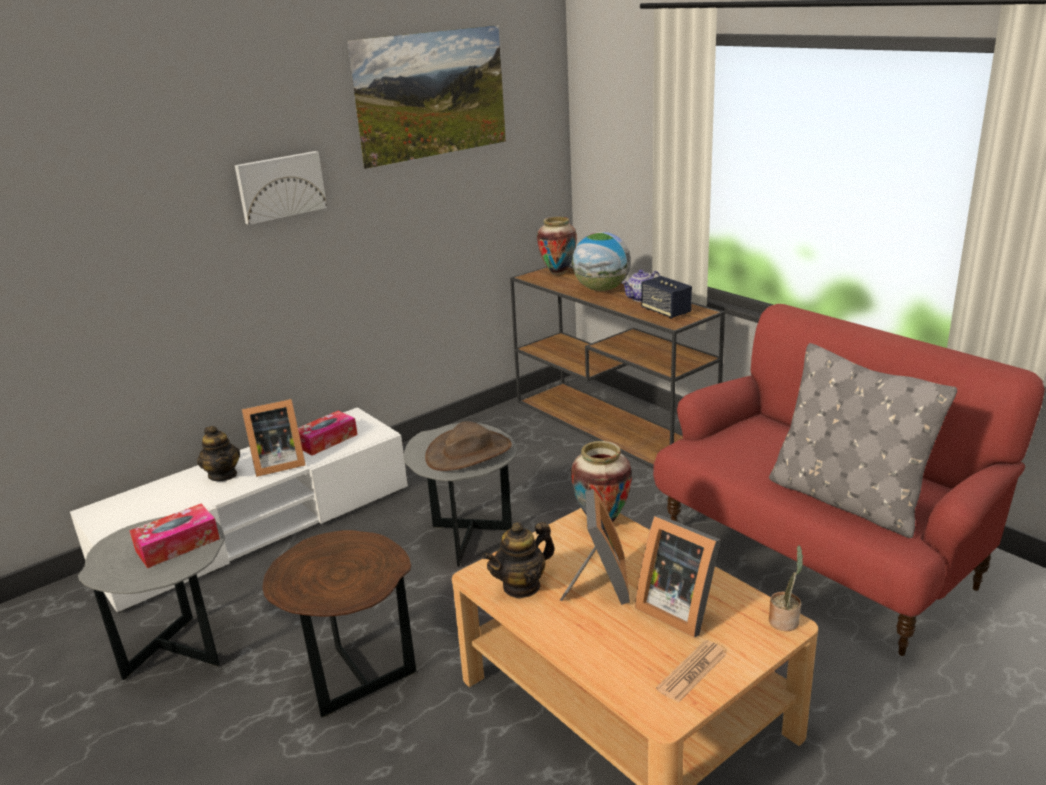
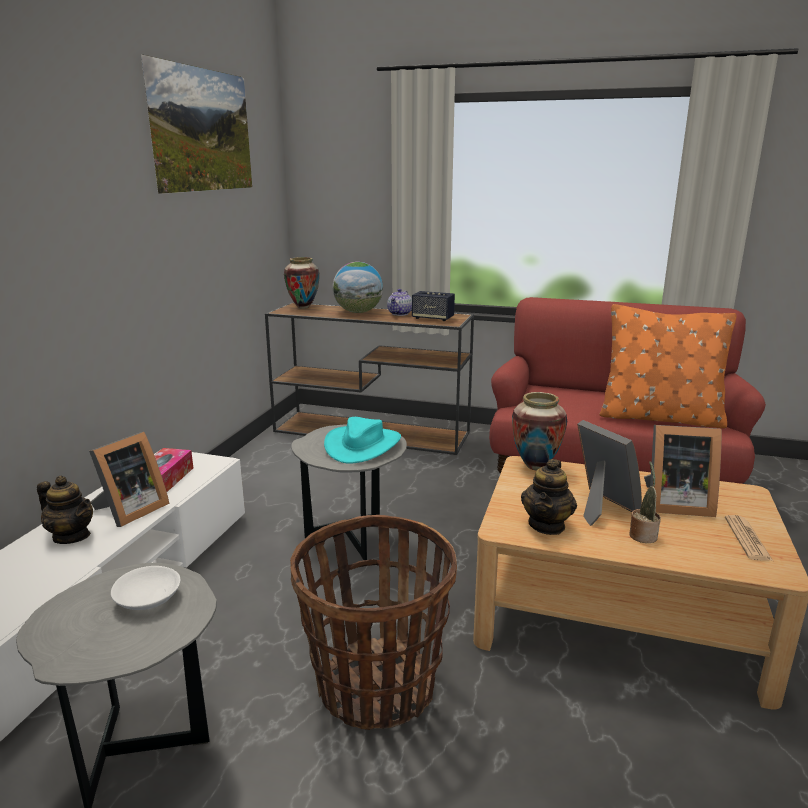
camera: 35 degrees left, 5 degrees down
(177, 545) = (148, 599): tissue box -> white bowl
(280, 186) = (90, 199): picture -> none
(355, 677) = (376, 687): brown side table -> basket
(468, 452) = (362, 445): brown hat -> turquoise hat
(785, 620) = (743, 490): potted plant -> potted plant (643, 535)
(846, 500) = (659, 417): grey pillow -> orange pillow

